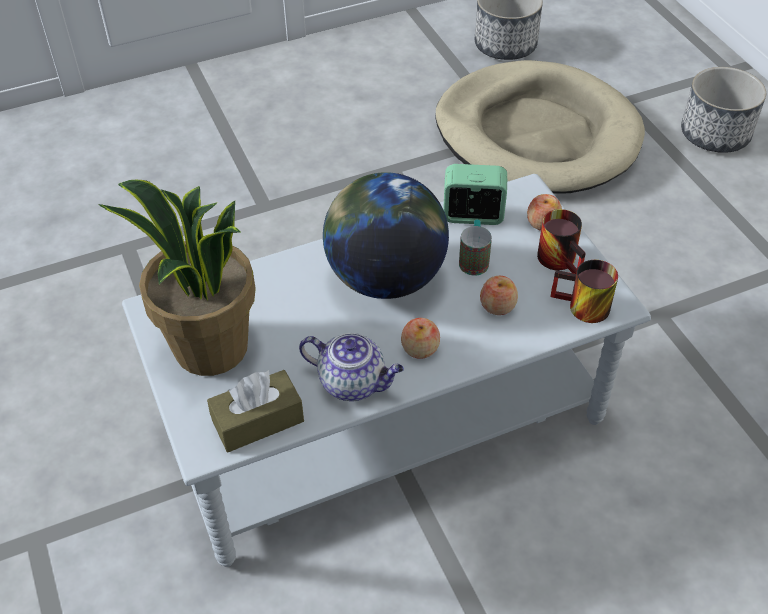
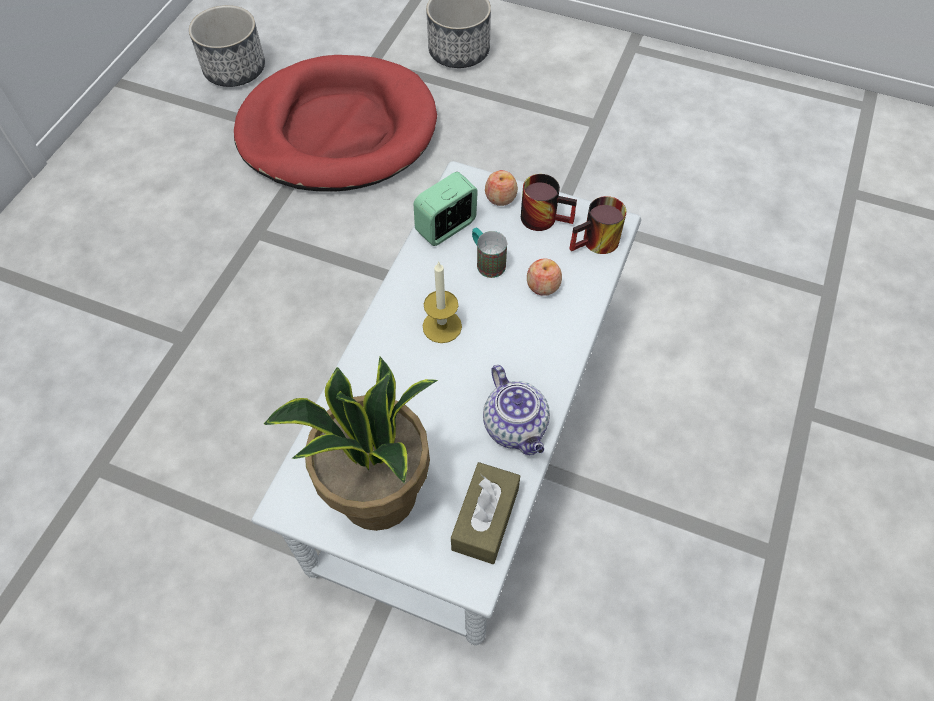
camera: 45 degrees left, 10 degrees up
(353, 382) = (516, 427): teapot -> teapot turned 90 degrees clockwise
(385, 278) = (442, 326): globe -> candle
(420, 348) = (530, 361): apple -> none
(537, 134) = (337, 130): beige dog bed -> red dog bed

